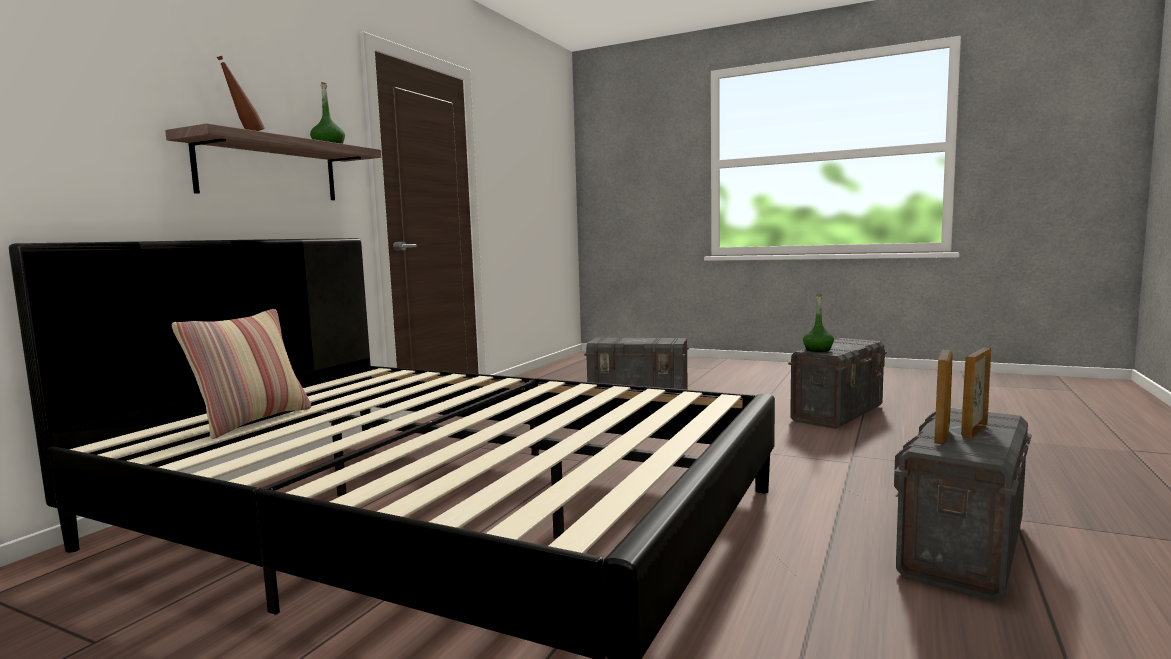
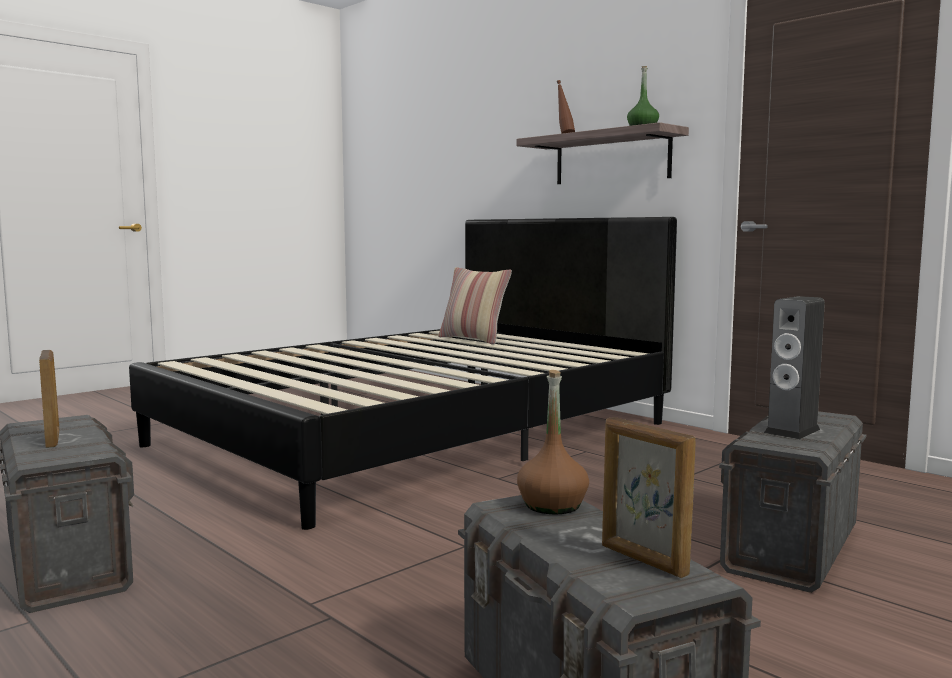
camera: 110 degrees right, 0 degrees up
(644, 340) = (792, 431): none -> speaker
(817, 350) = (553, 505): green bottle -> brown bottle
(942, 435) = (77, 429): picture frame -> picture frame (643, 560)

